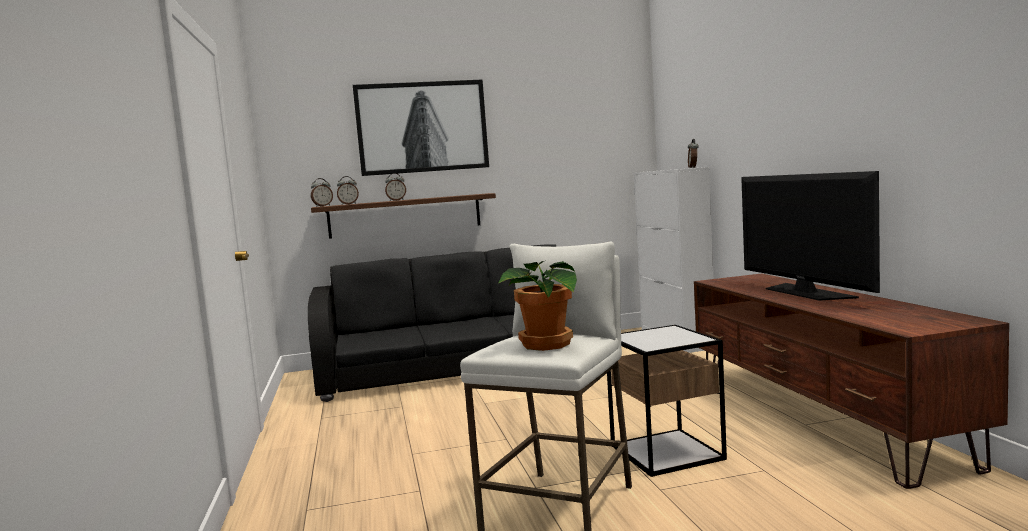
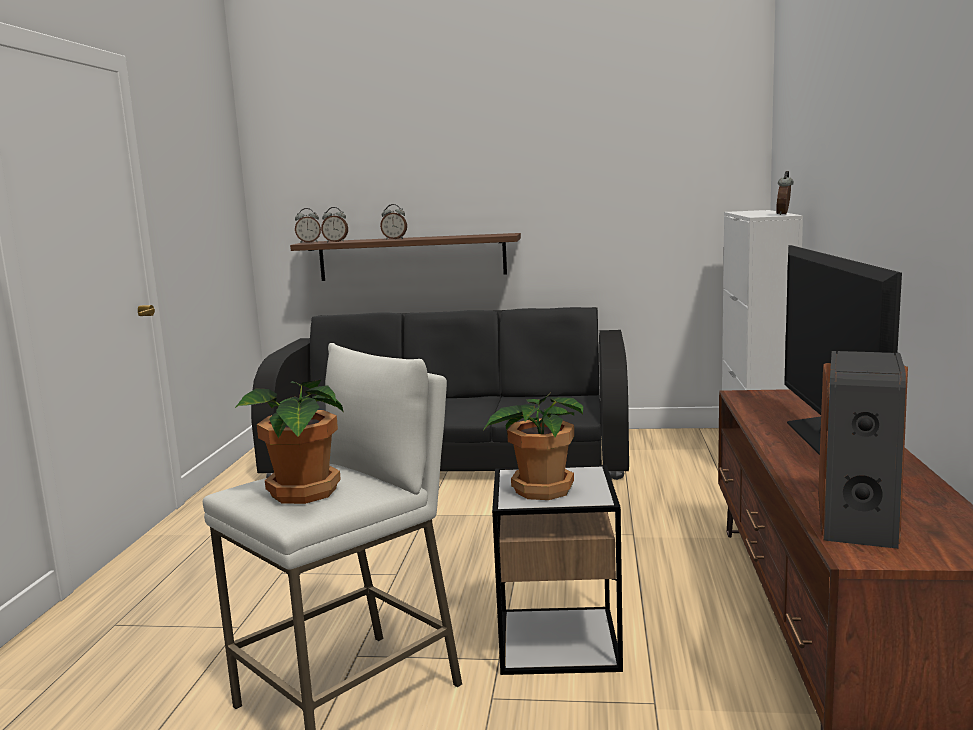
camera: 20 degrees right, 5 degrees up
(422, 127) = (436, 144): picture -> none
(656, 340) = (540, 490): none -> potted plant
(883, 318) = (859, 518): none -> speaker

